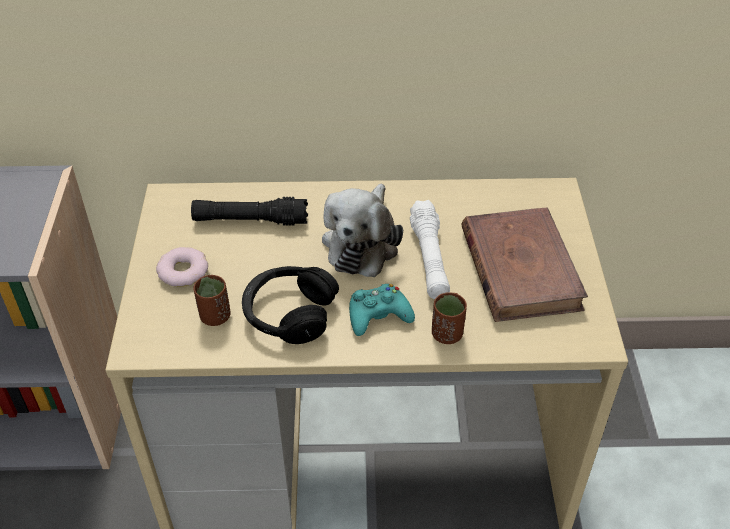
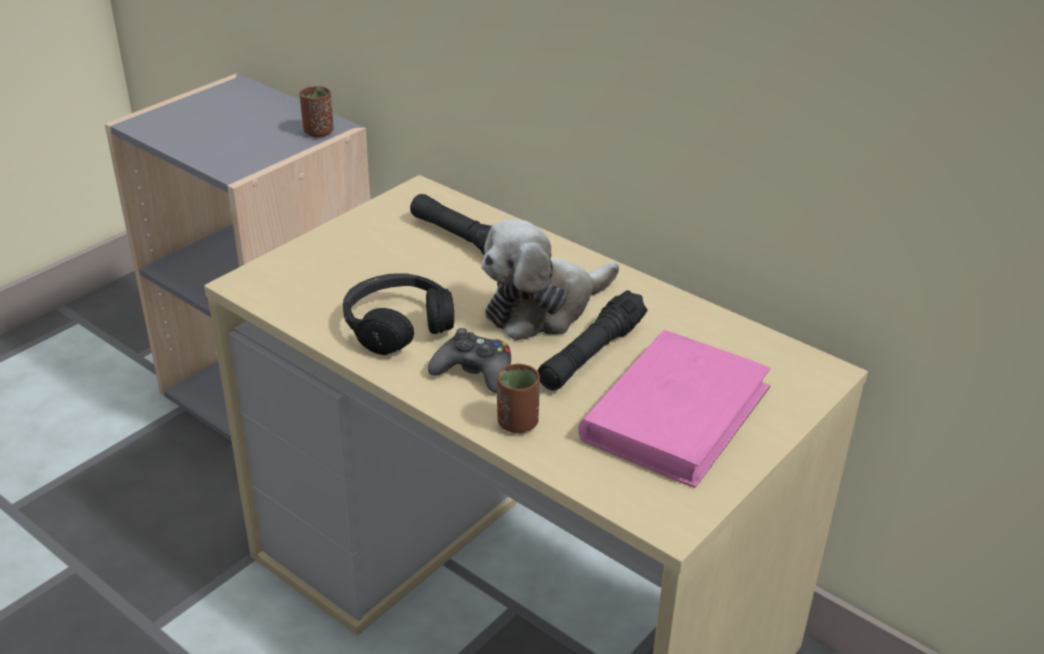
camera: 40 degrees right, 10 degrees down
(183, 271) = (356, 249): donut -> none
(215, 316) = (335, 294): brown cup -> brown cup (318, 132)
(378, 315) = (474, 371): turquoise game controller -> black game controller
(429, 258) = (591, 354): white flashlight -> black flashlight
(520, 268) = (676, 413): brown book -> pink book

